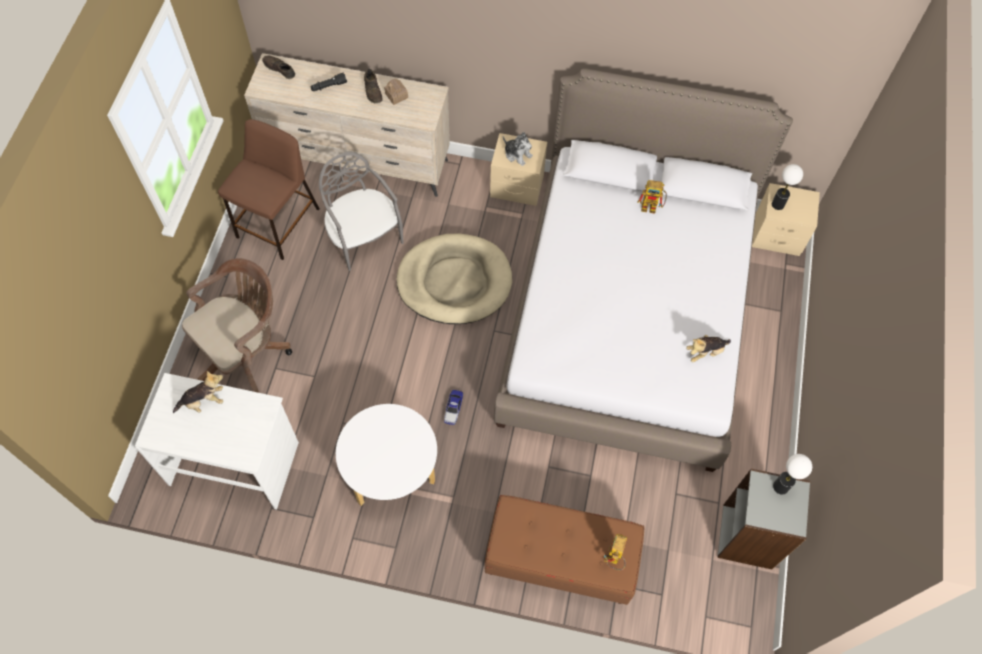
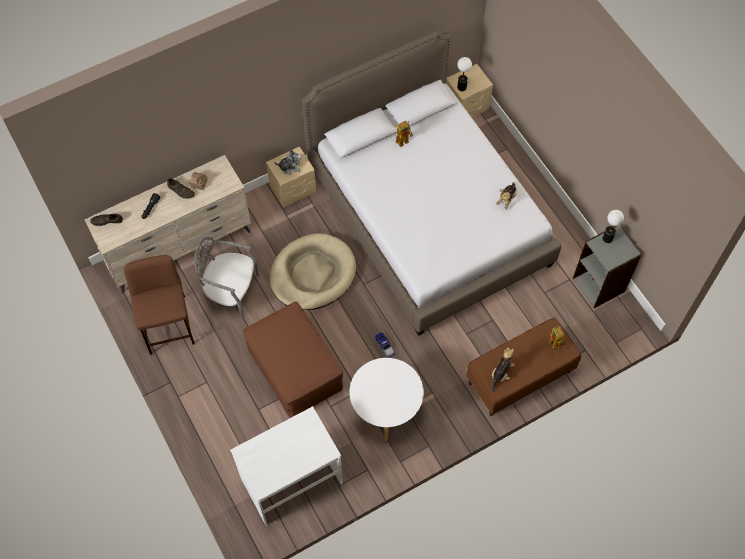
camera: 40 degrees left, 0 degrees up
(203, 401) = (270, 445): plush toy -> plush toy (501, 373)
(246, 352) = (231, 415): brown office chair -> none
(346, 359) = (295, 369): none -> brown ottoman

